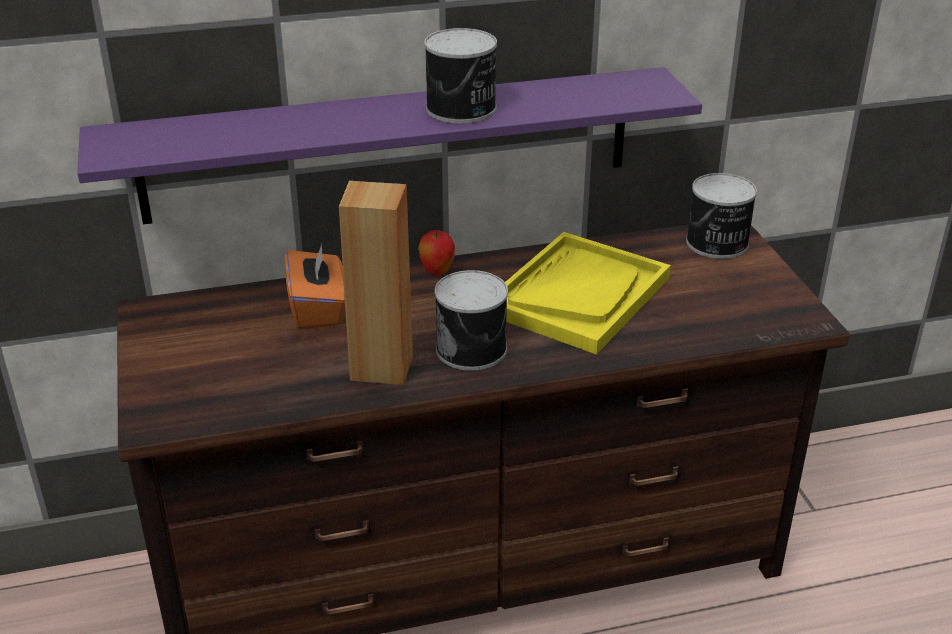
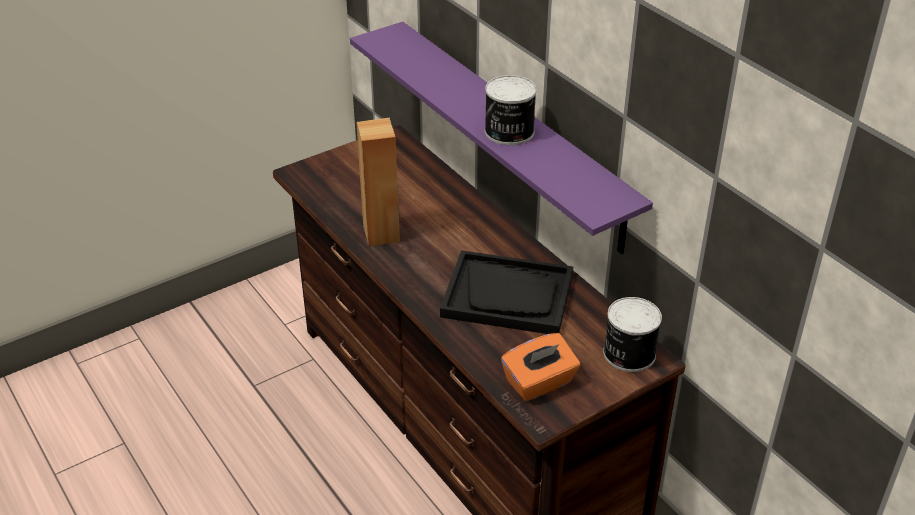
camera: 70 degrees right, 5 degrees up
(318, 309) = (428, 194): orange tissue box -> orange tissue box (539, 383)
(437, 272) = (499, 228): apple -> none
(473, 349) = (418, 264): can -> none
(578, 295) = (508, 295): yellow tray -> black tray

